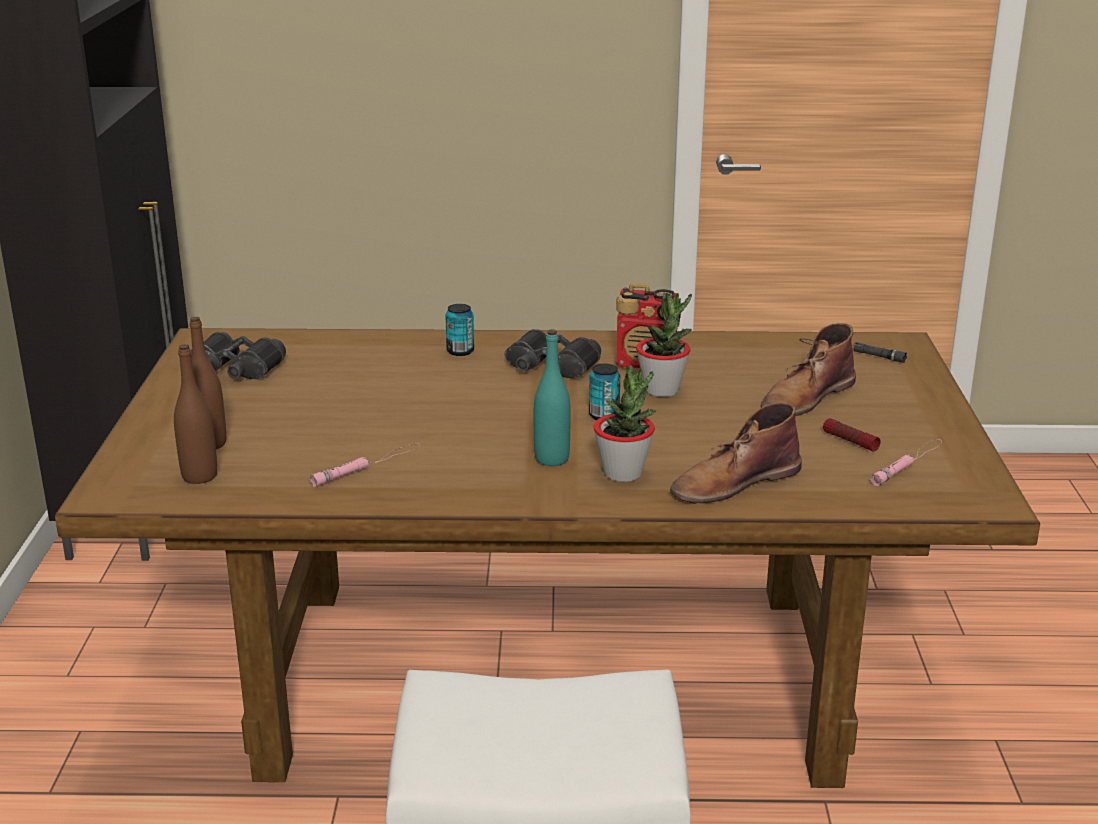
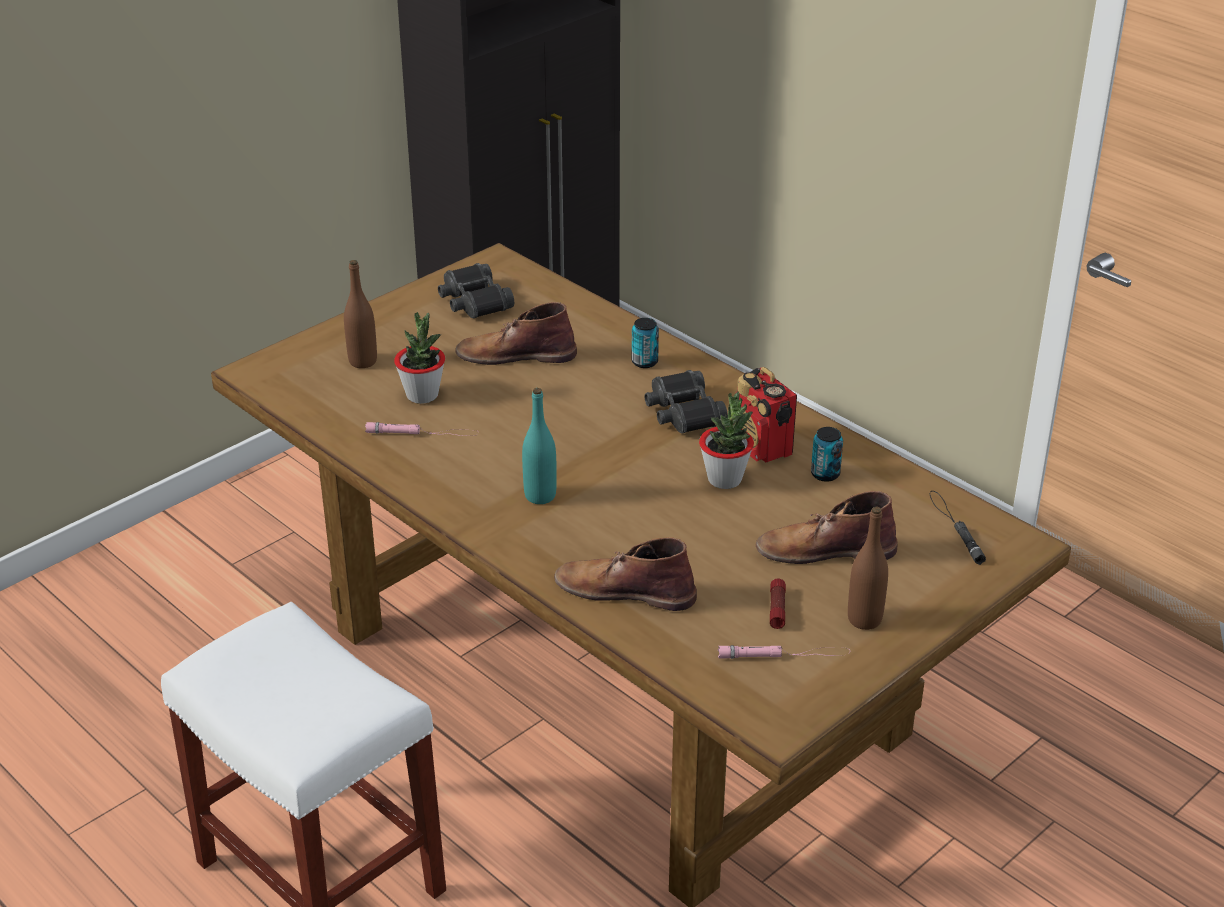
camera: 45 degrees right, 10 degrees up
(199, 476) = (319, 385): brown bottle -> brown bottle (864, 619)
(344, 386) = (515, 354): none -> brown boot
(604, 416) = (640, 479): can -> can (825, 474)
(623, 473) = (564, 536): potted plant -> potted plant (422, 395)

